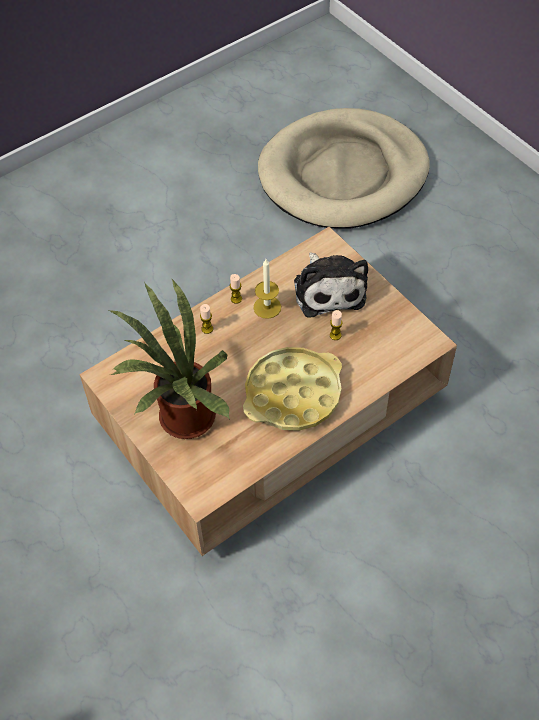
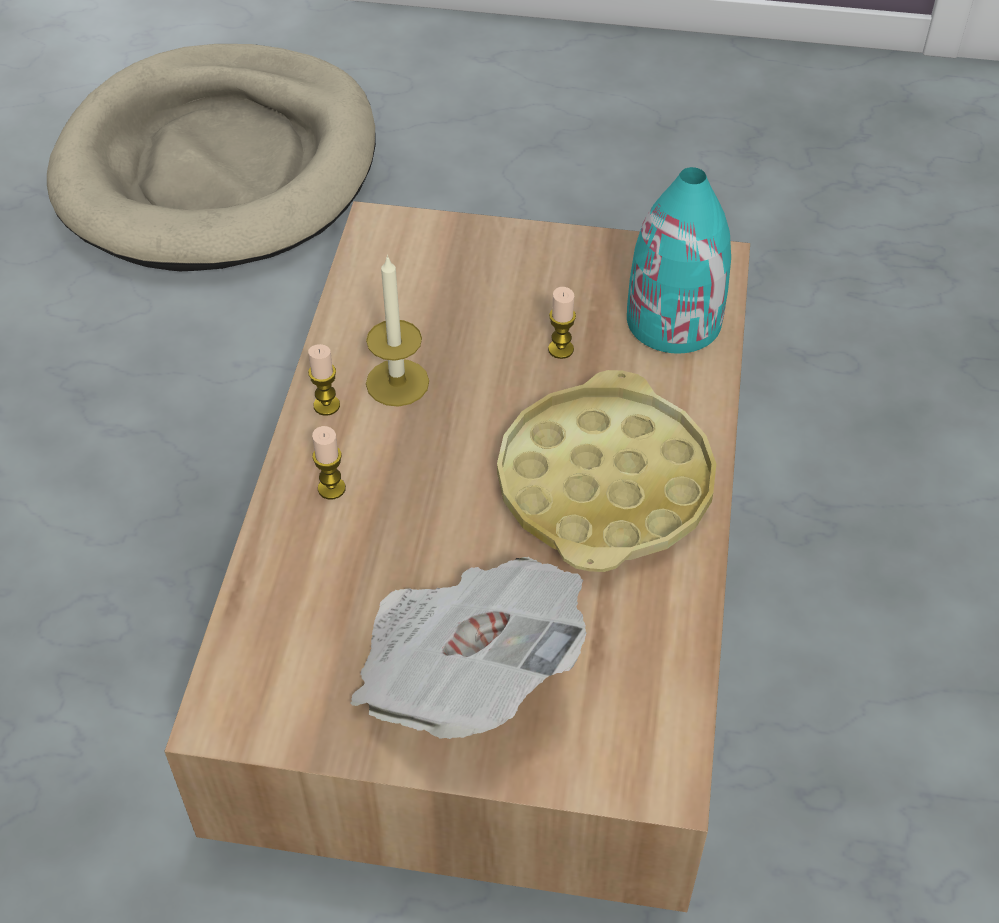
camera: 45 degrees left, 5 degrees down
(181, 419) = (464, 673): potted plant -> newspaper
(328, 289) = (466, 290): plush toy -> none
(389, 354) = (675, 321): none -> turquoise vase

